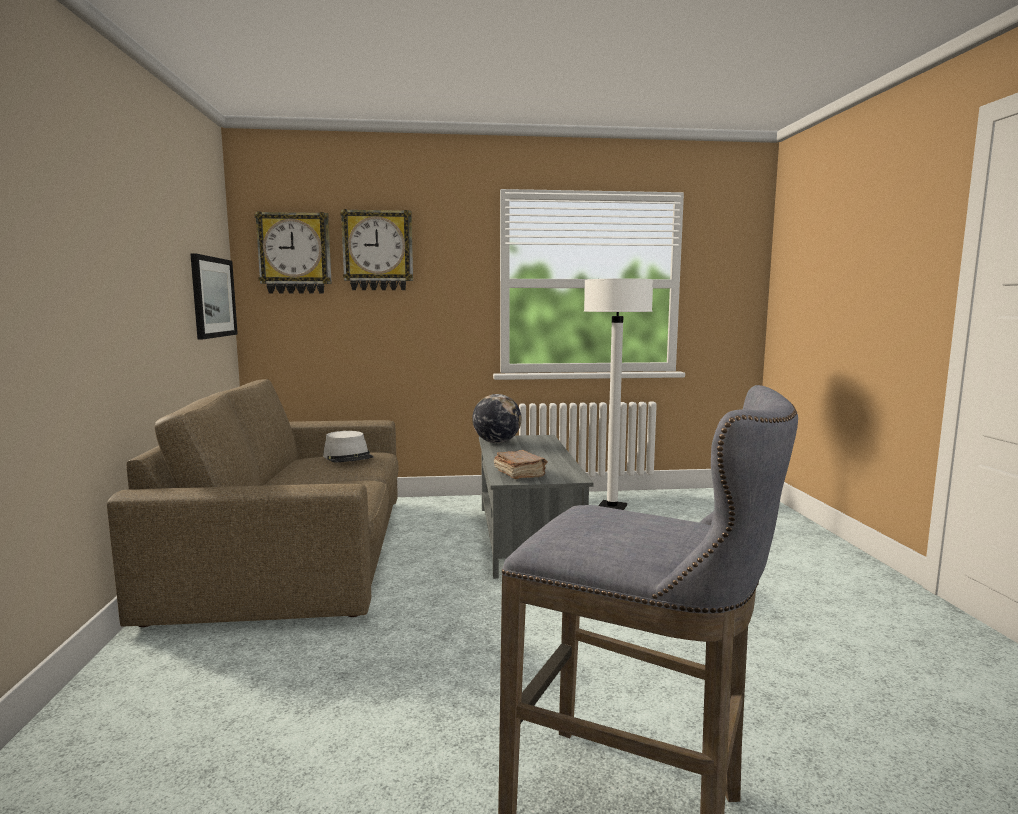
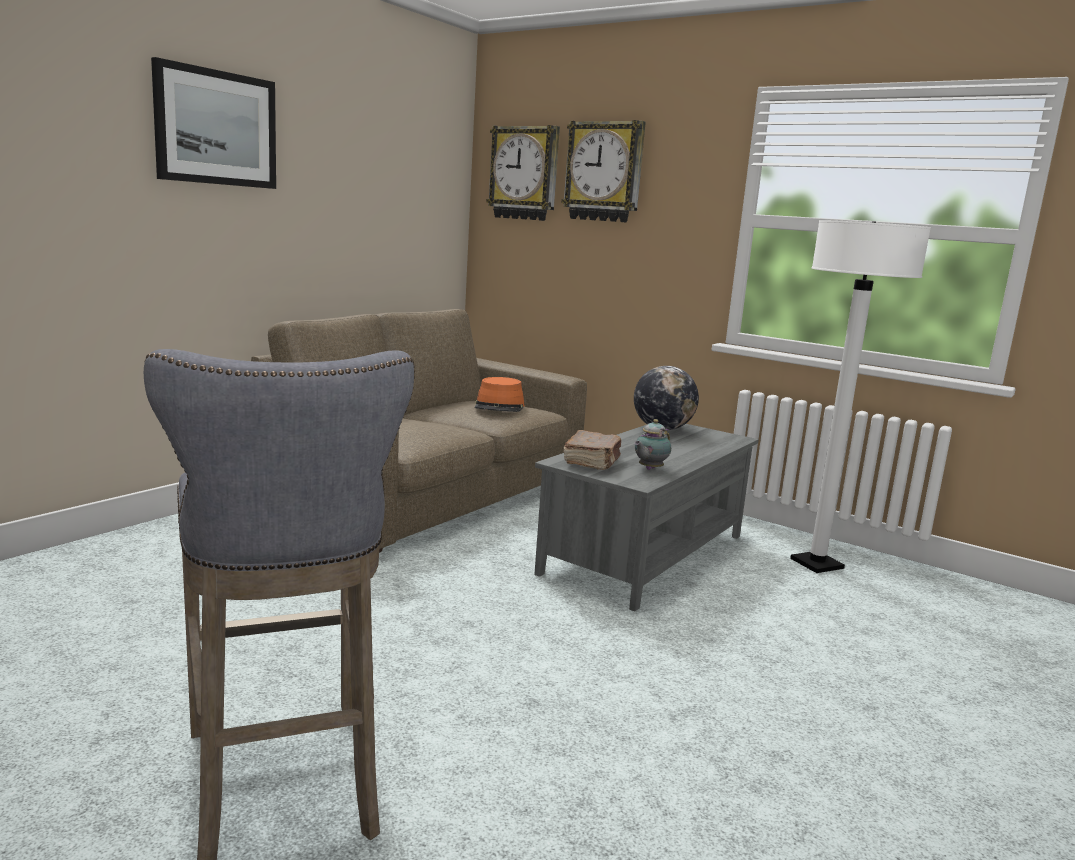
camera: 40 degrees right, 5 degrees up
(213, 297) = (426, 217): picture -> picture (216, 128)
(348, 456) = (499, 406): grey hat -> orange hat
(556, 468) = (649, 469): none -> teapot

